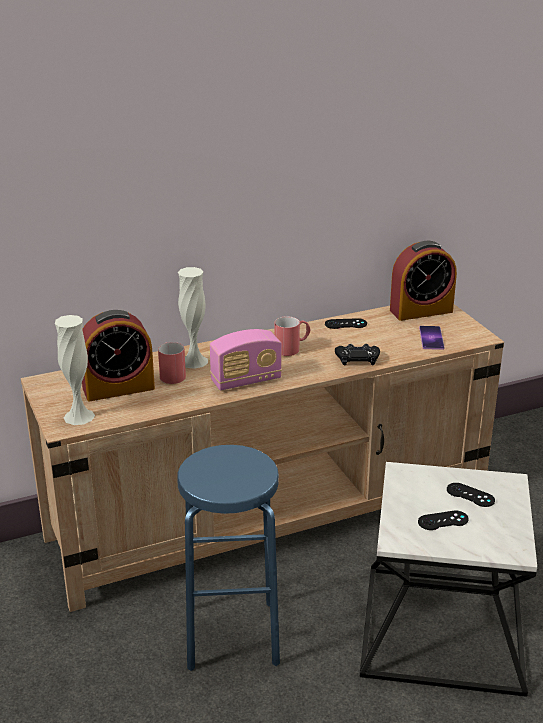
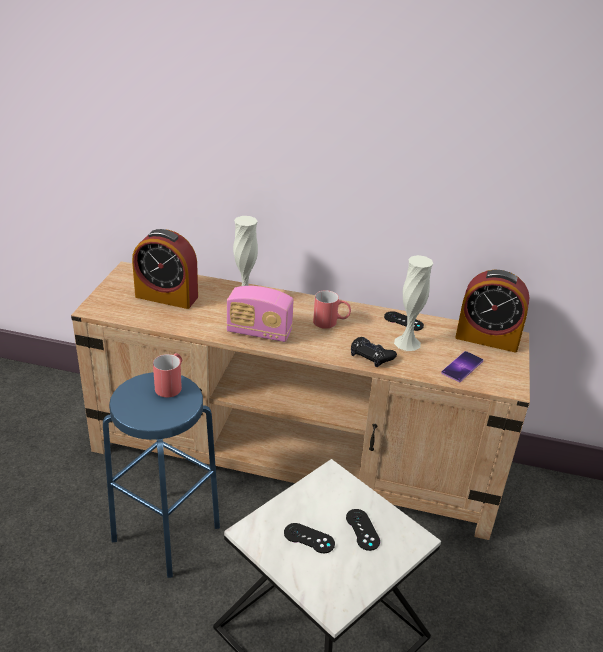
camera: 35 degrees right, 5 degrees up
(79, 416) = (113, 305): white vase -> white vase (407, 343)
(170, 374) = (215, 302): red mug -> red mug (171, 385)

